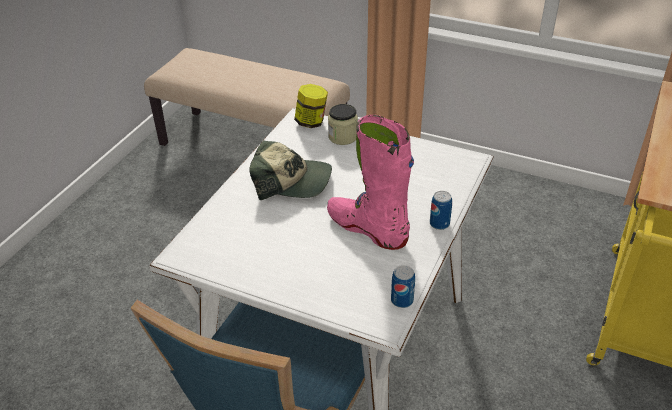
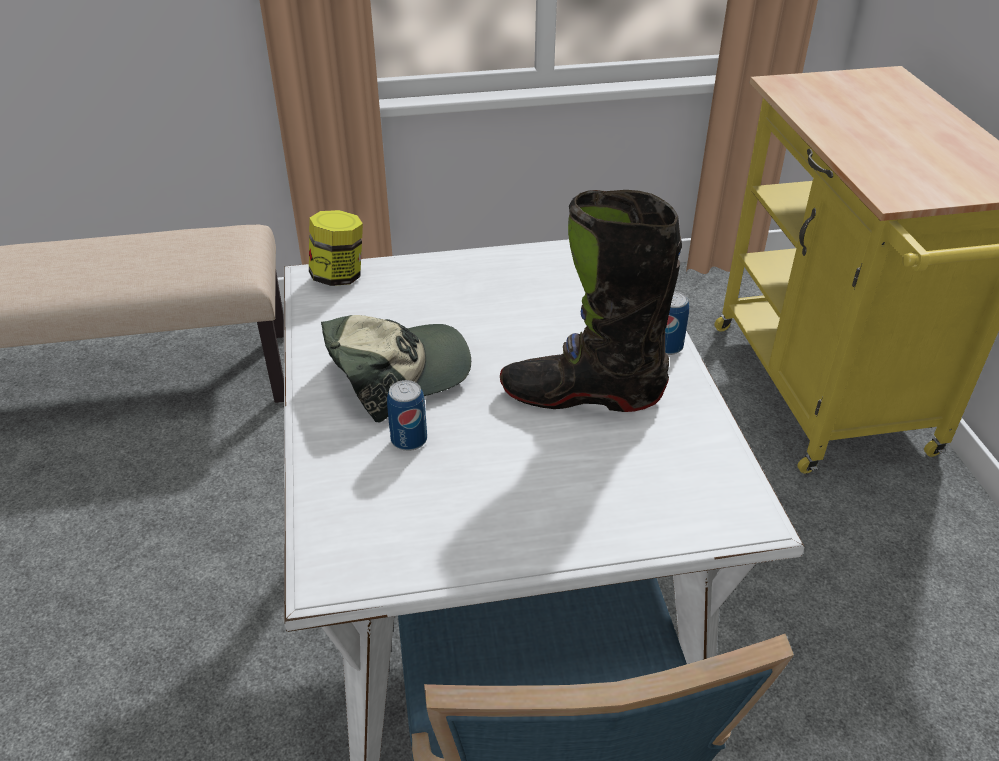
camera: 35 degrees left, 0 degrees up
(342, 137) = (409, 280): jar -> none
(367, 229) = (582, 395): pink boot -> black boot
(402, 300) = (734, 473): can -> can (409, 440)

